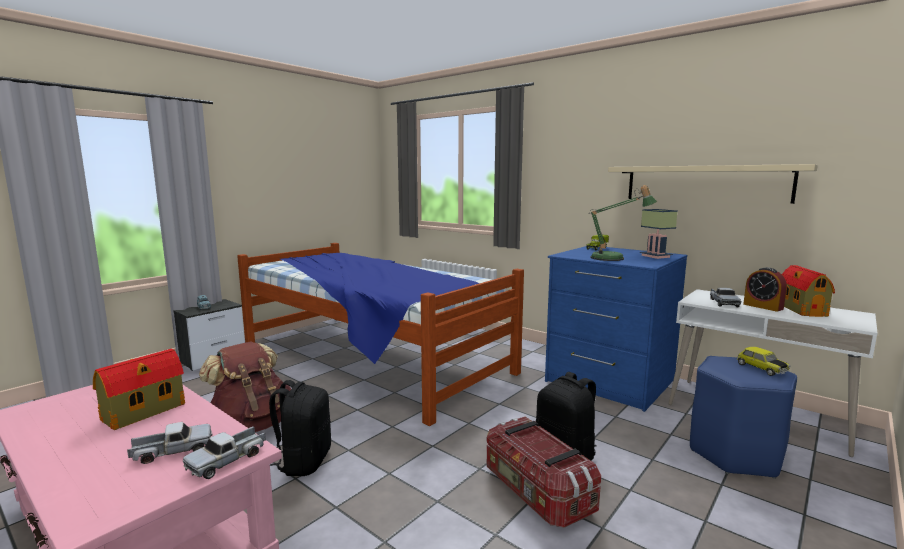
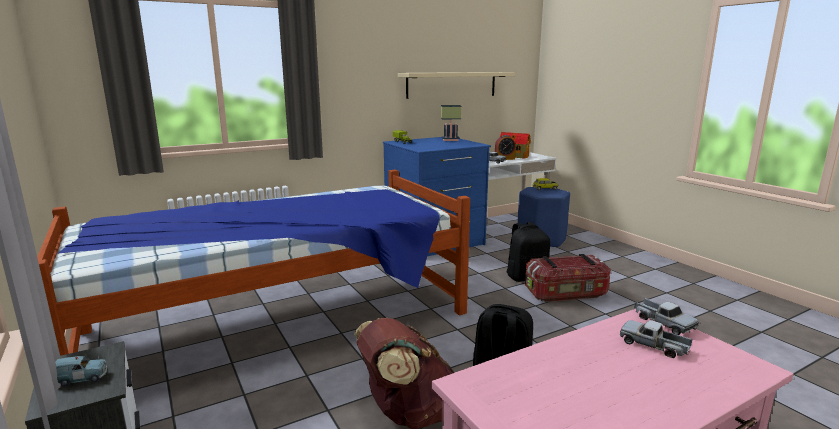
camera: 70 degrees left, 5 degrees up
(142, 412) = (576, 371): toy house -> none
(172, 451) = (653, 346): toy truck -> toy truck turned 45 degrees counterclockwise
(613, 258) = (449, 145): table lamp -> none

